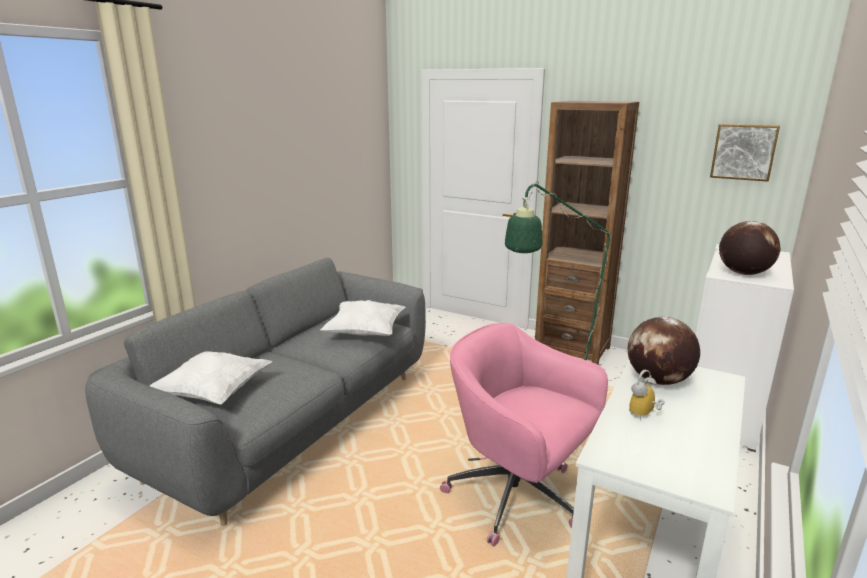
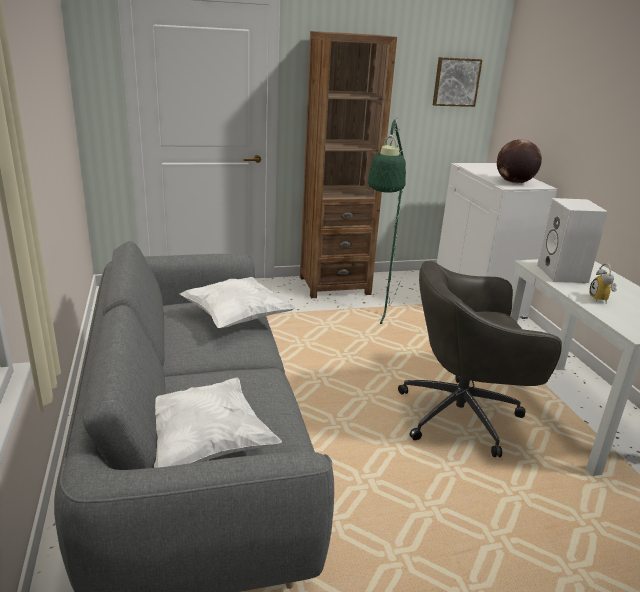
camera: 45 degrees left, 5 degrees up
(517, 498) = (463, 415): pink office chair -> grey office chair
(658, 381) = (563, 274): globe -> white speaker

